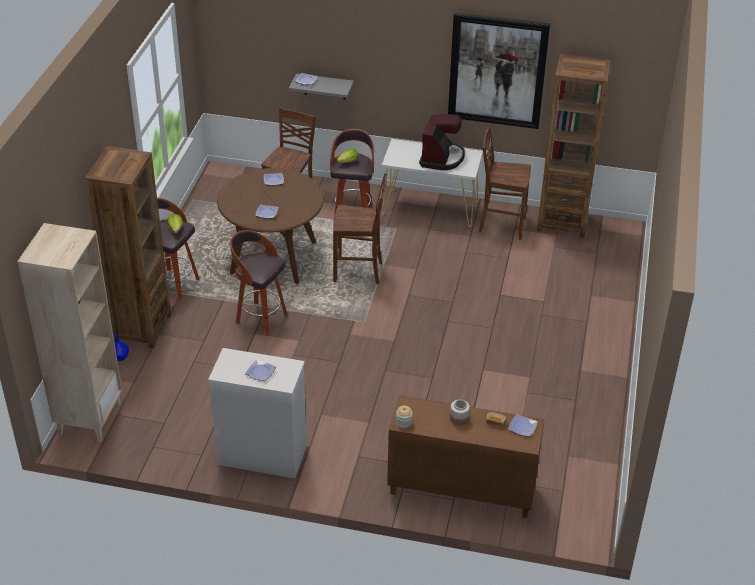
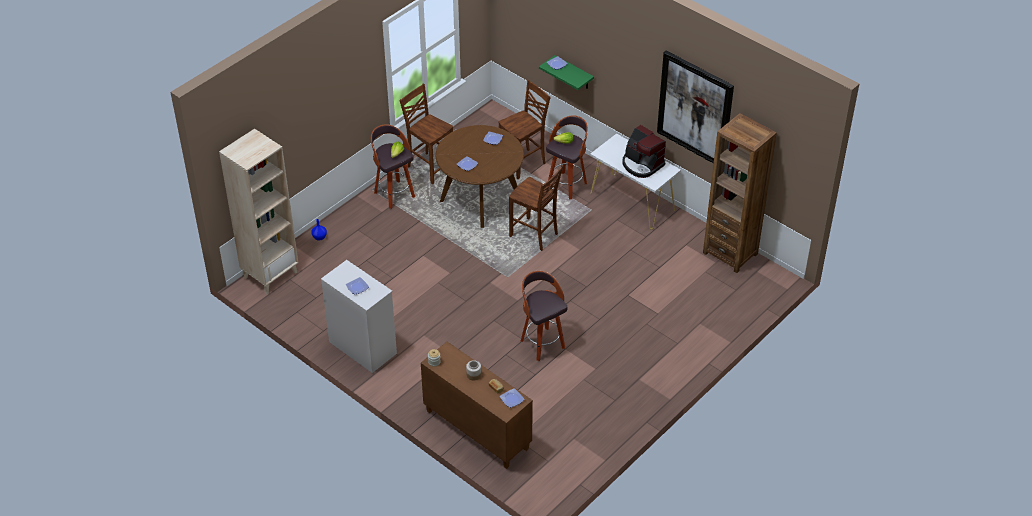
camera: 30 degrees right, 5 degrees up
(141, 327) = (349, 220): brown bookcase -> none
(260, 318) = (435, 245): stool -> stool (541, 343)
(325, 86) = (574, 73): grey shelf -> green shelf
(441, 158) = (642, 164): coffee machine -> coffee machine turned 90 degrees clockwise
(500, 225) = (677, 237): brown chair -> brown chair (429, 167)

